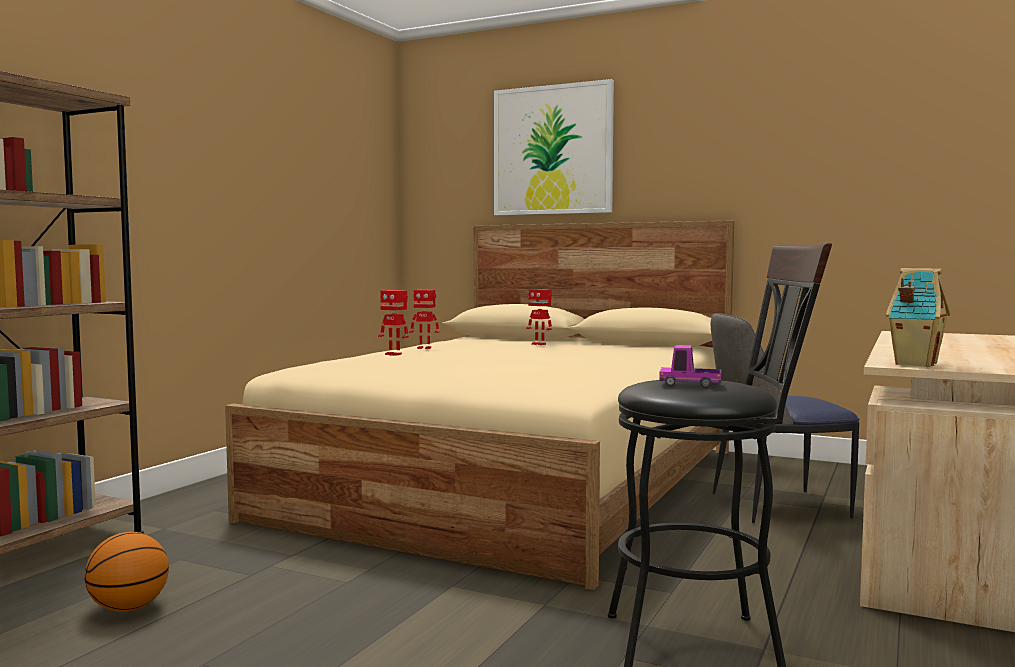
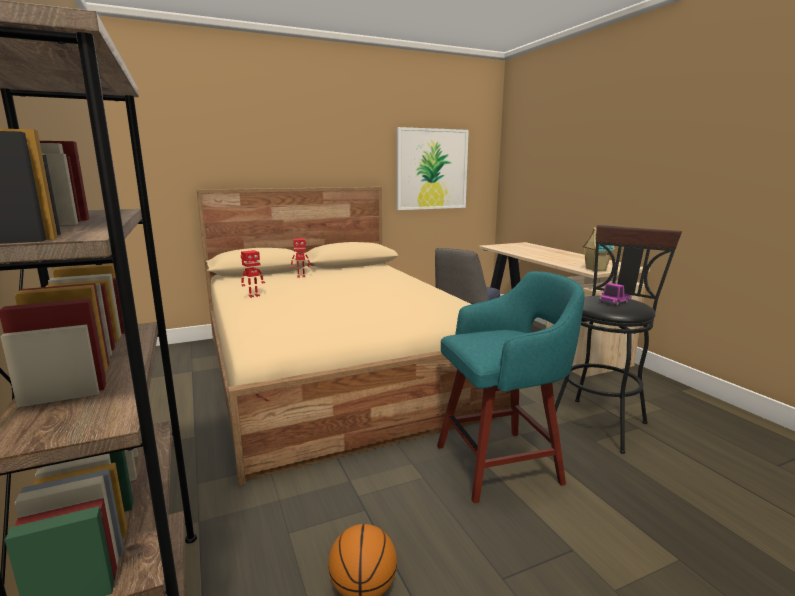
camera: 50 degrees left, 10 degrees up
(394, 354) = (274, 307): toy robot -> none
(443, 611) = (501, 463): none -> turquoise stool
(552, 150) = (256, 133): picture -> picture (432, 169)

